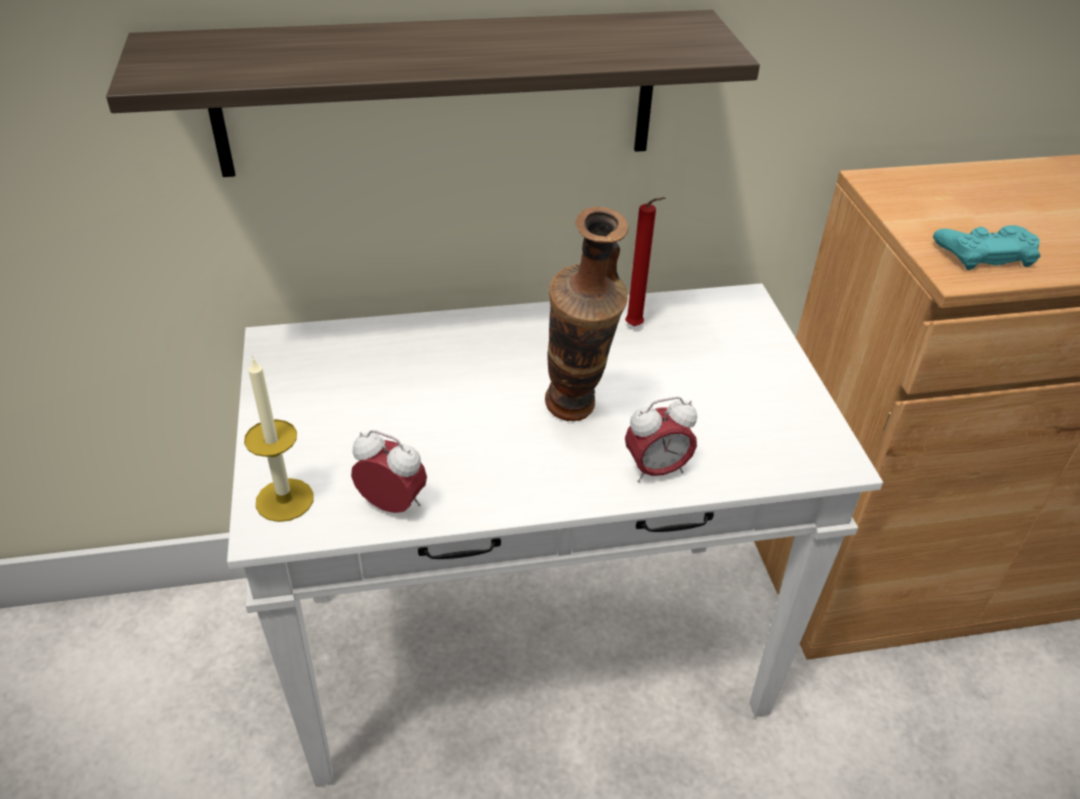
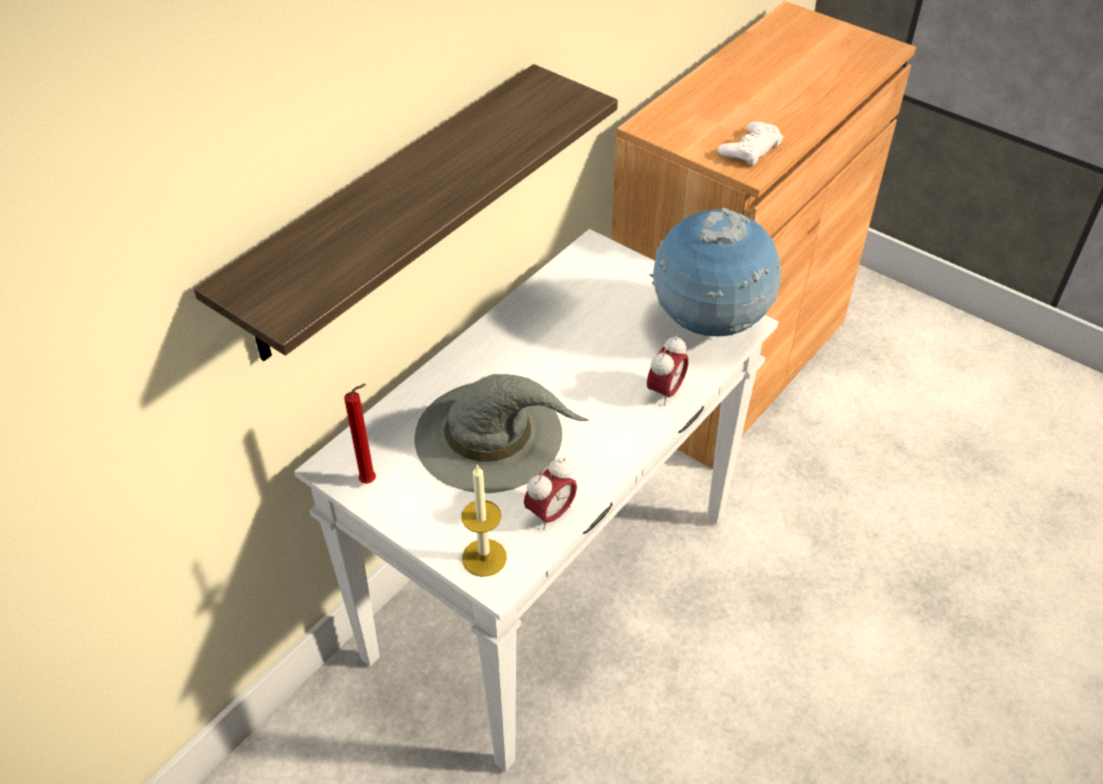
camera: 40 degrees left, 5 degrees up
(392, 505) = (550, 514): alarm clock -> alarm clock turned 150 degrees clockwise
(433, 401) = (491, 435): none -> grey hat
(576, 417) = (586, 389): vase -> none
(636, 327) = (552, 306): red candle -> red candle (371, 481)
(788, 437) = (709, 325): none -> globe
(984, 253) = (750, 149): turquoise game controller -> white game controller

